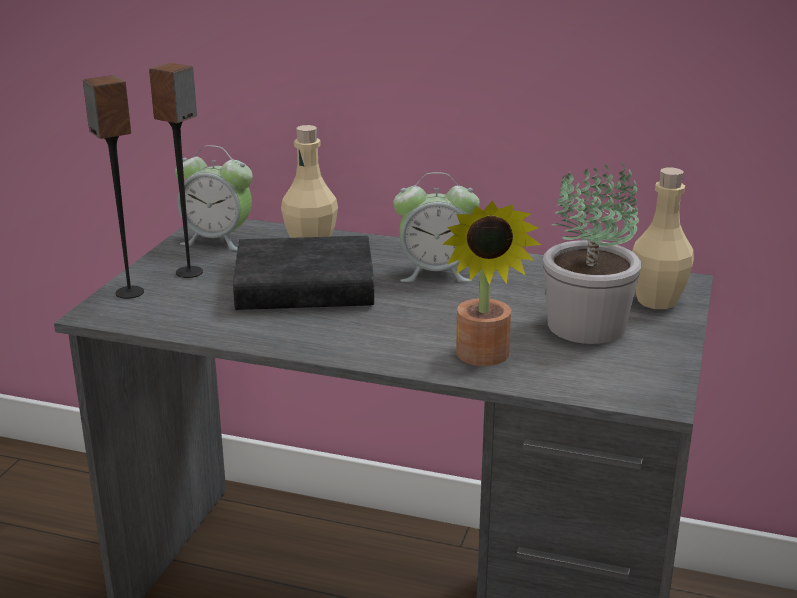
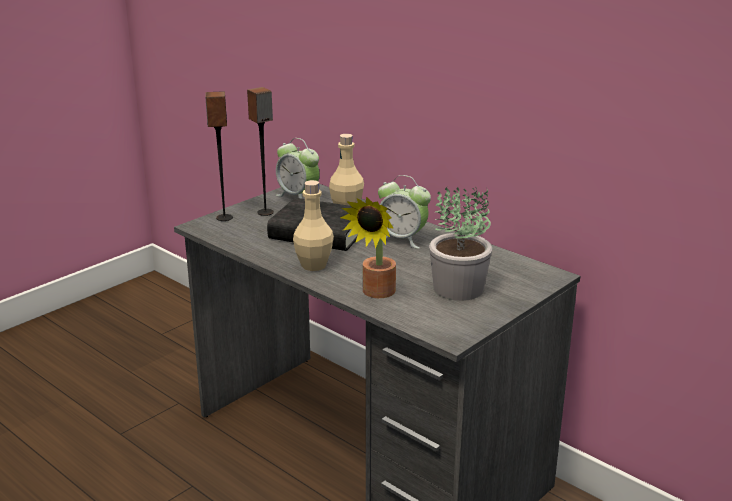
camera: 25 degrees right, 0 degrees up
(657, 301) = (521, 283): beige bottle -> beige bottle (314, 265)

